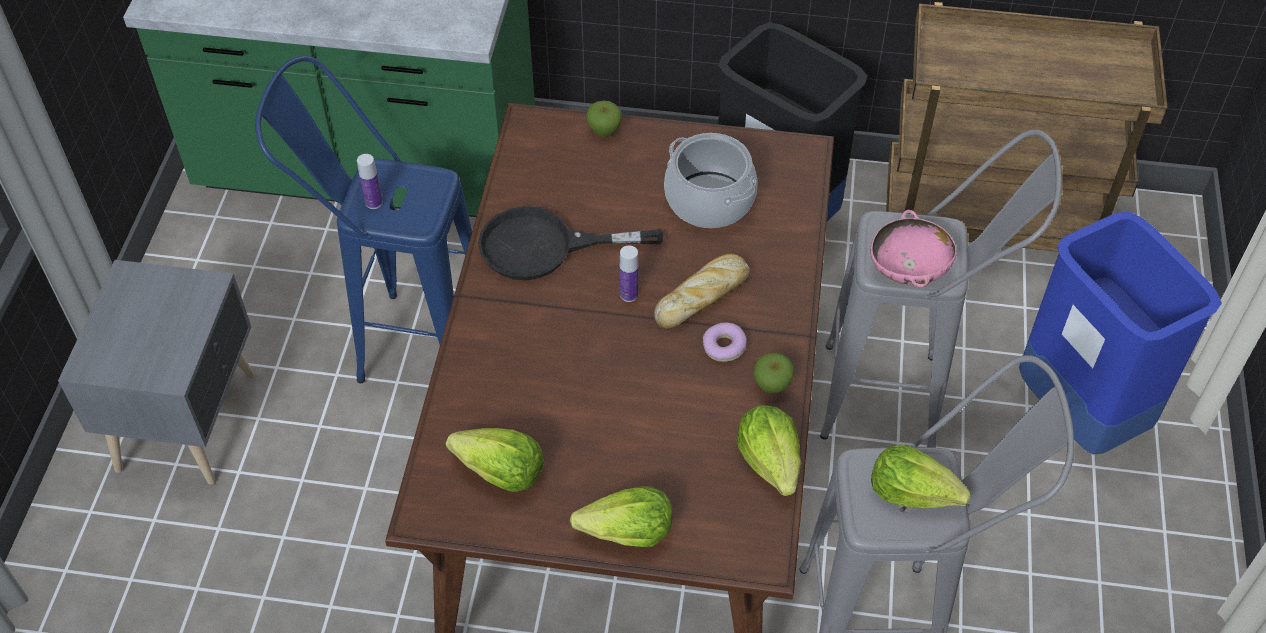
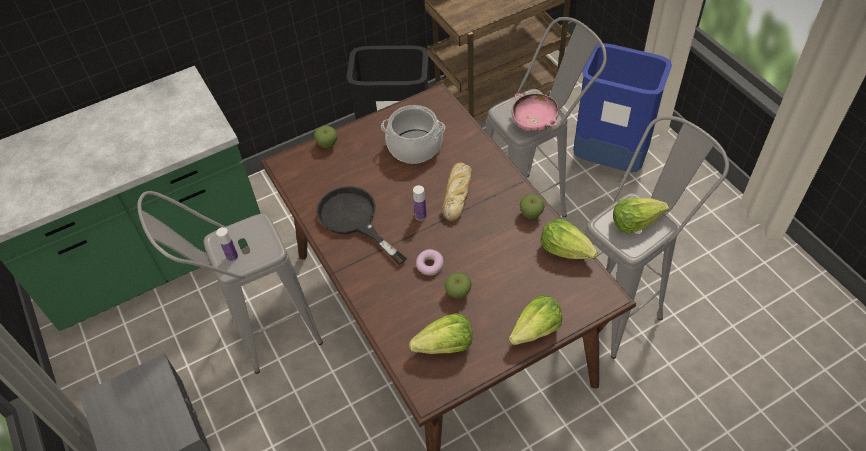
camera: 35 degrees left, 0 degrees up
(403, 342) = (262, 336): blue stool -> grey stool
(544, 247) = (354, 220): black frying pan -> black frying pan turned 90 degrees clockwise
(579, 420) = (458, 293): none -> apple
(724, 346) = (491, 211): donut -> donut (429, 265)

